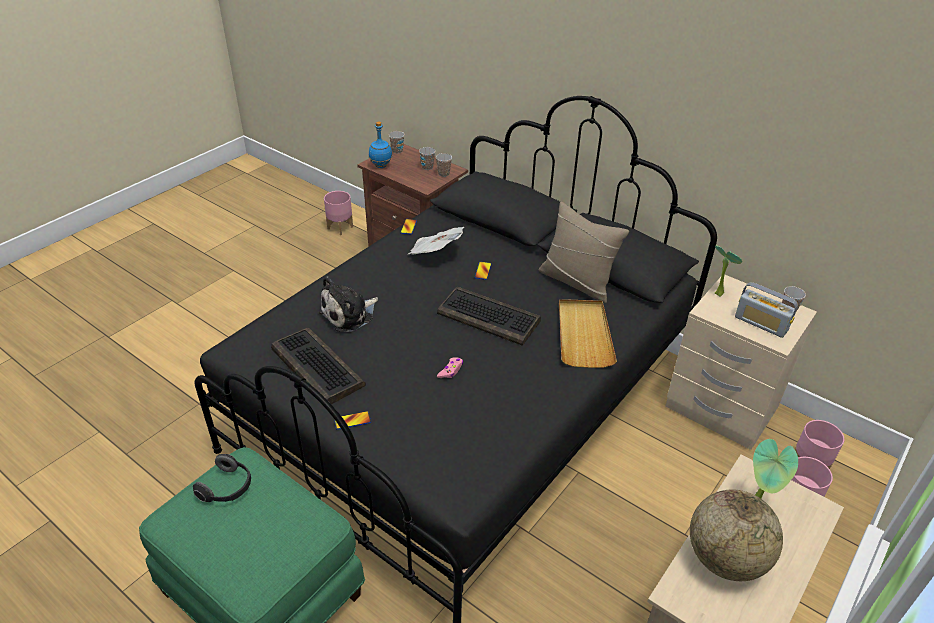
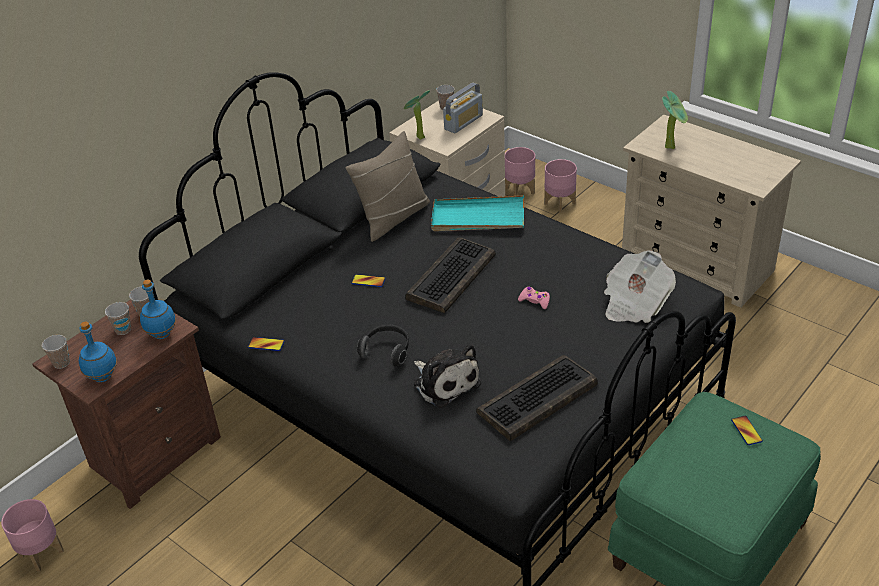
camera: 85 degrees left, 0 degrees up
(227, 488) = (685, 480): headphones -> headphones (387, 351)
(352, 421) = (613, 363): phone -> phone (746, 431)
(420, 182) = (162, 334): none -> blue bottle
(435, 253) = (328, 319): newspaper -> newspaper (634, 303)
(583, 335) = (478, 217): beige tray -> turquoise tray
(725, 559) = (721, 164): globe -> none

